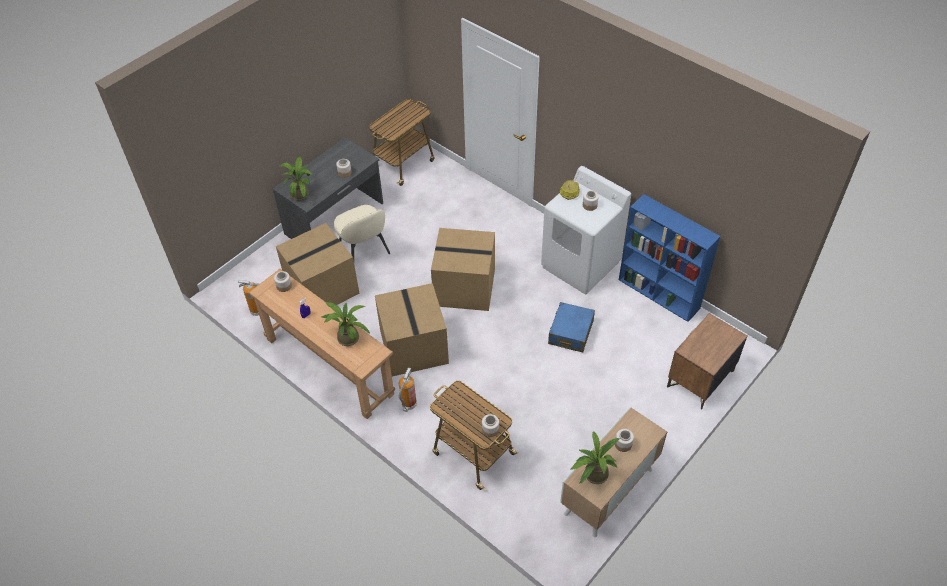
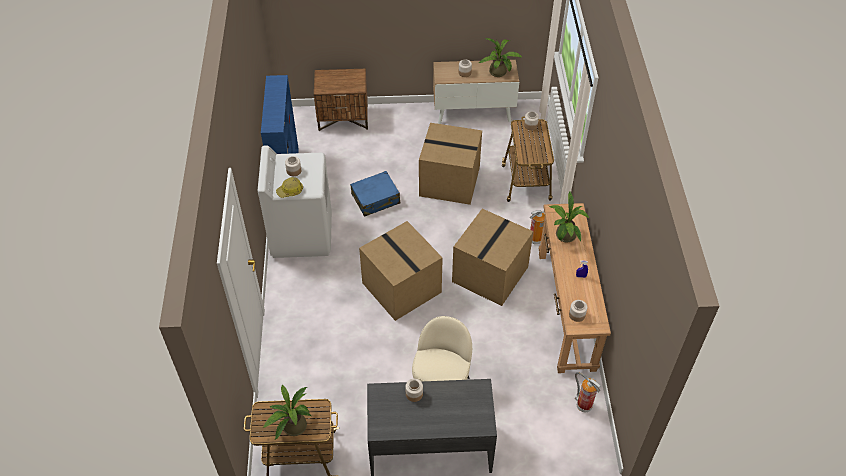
camera: 135 degrees left, 0 degrees up
(301, 193) = (475, 405): potted plant -> potted plant (291, 427)
(321, 289) = (511, 381): cardboard box -> cardboard box (450, 181)

